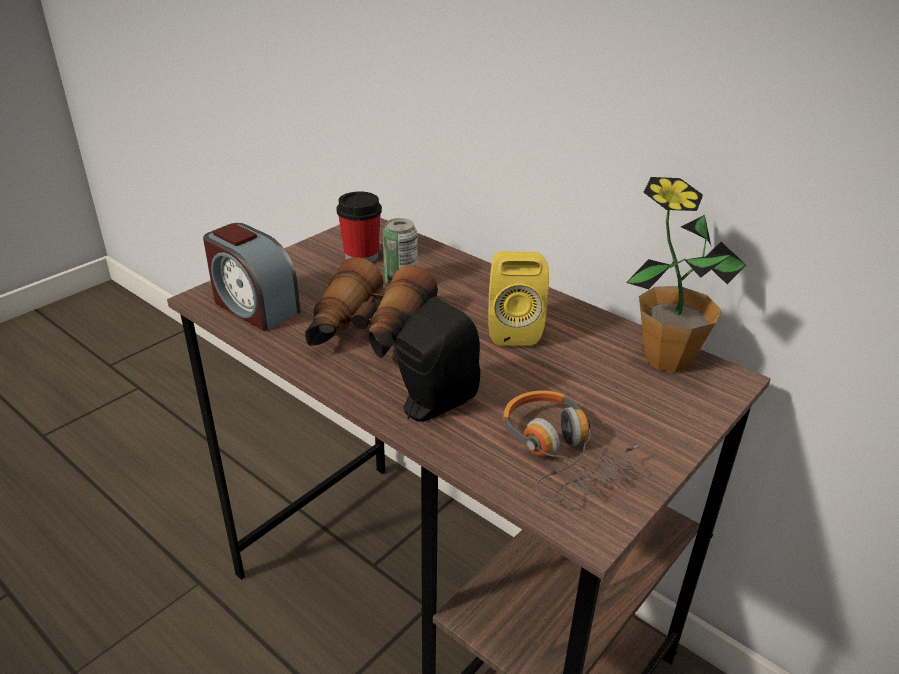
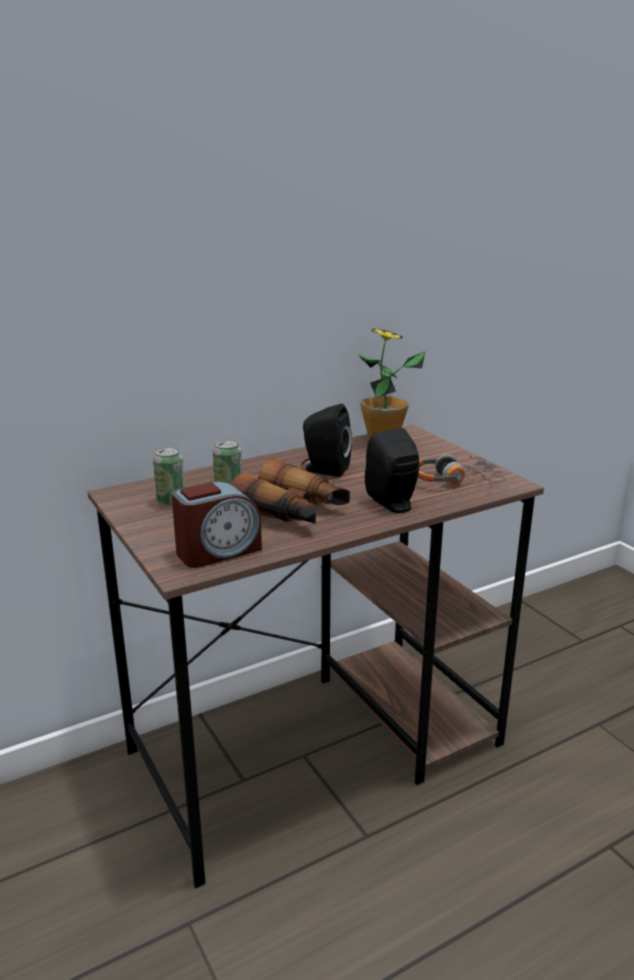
camera: 70 degrees left, 10 degrees down
(361, 256) = (171, 501): cup -> can
(512, 329) = (324, 470): yellow speaker -> black speaker

